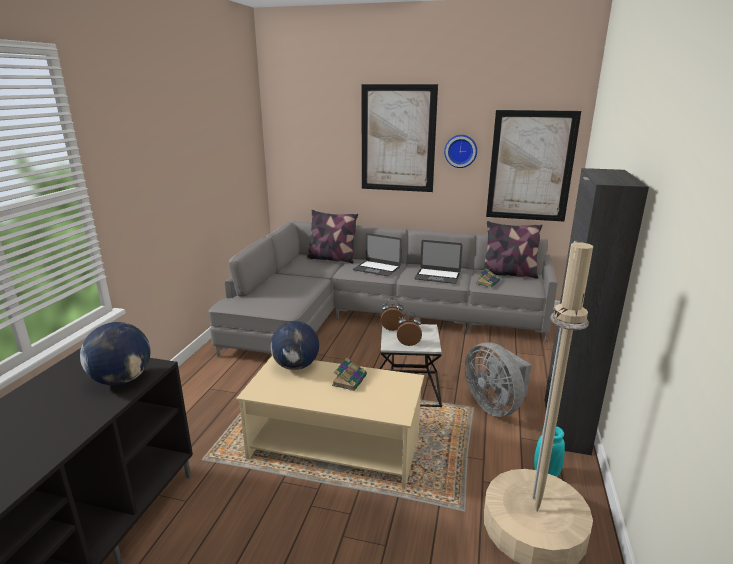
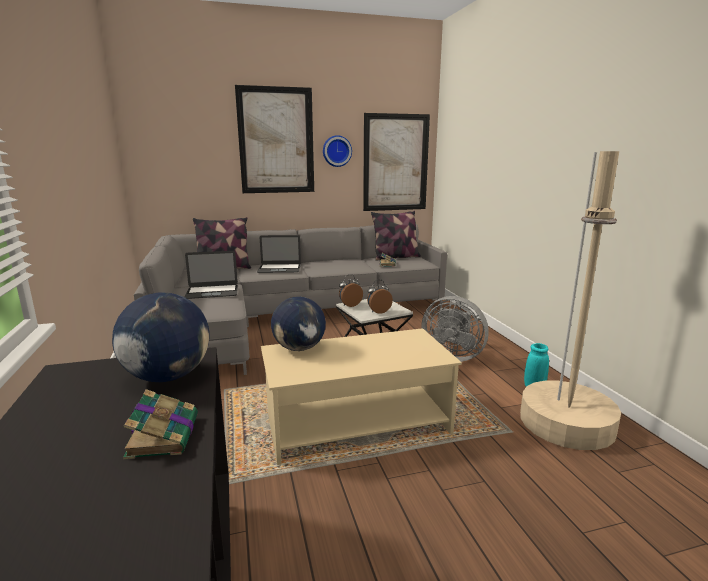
camera: 30 degrees left, 5 degrees down
(350, 380) = (366, 346): book -> book (164, 435)
(437, 276) = (341, 266): laptop -> laptop (212, 292)
(566, 425) = (512, 354): black cabinet -> none

